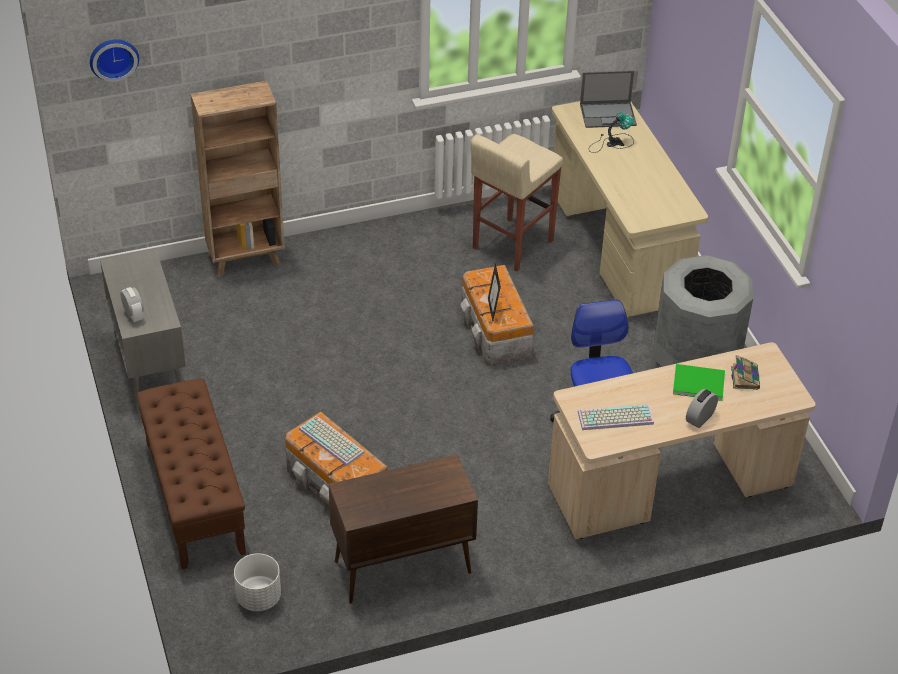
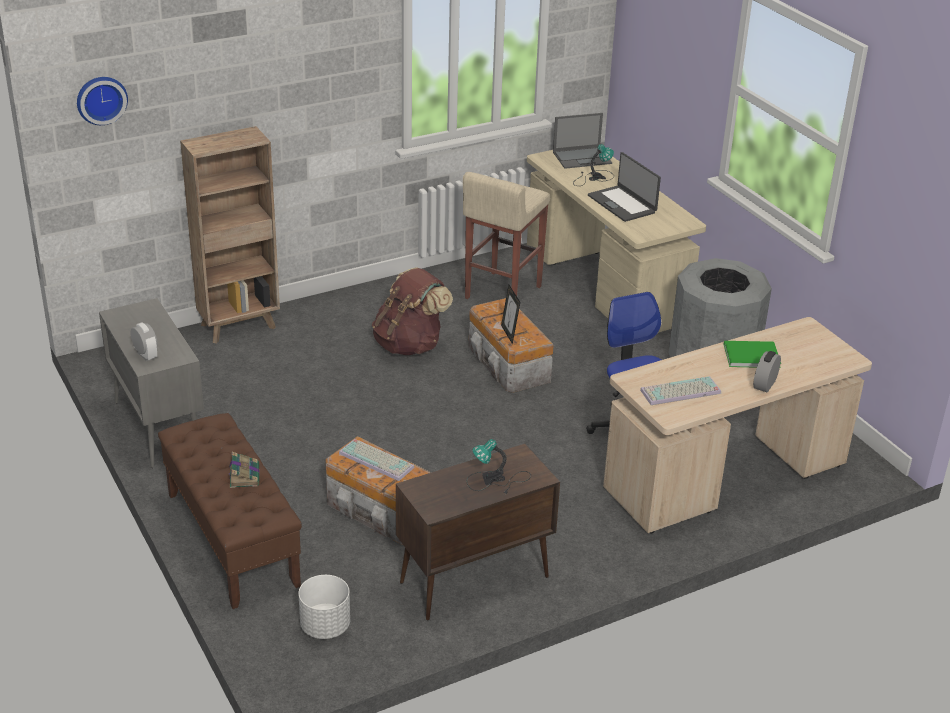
camera: 10 degrees left, 10 degrees down
(405, 299) = (410, 345): none -> brown backpack
(420, 492) = (496, 481): none -> table lamp
(631, 180) = (622, 204): none -> laptop
(744, 377) = (794, 347): book -> book (244, 475)

